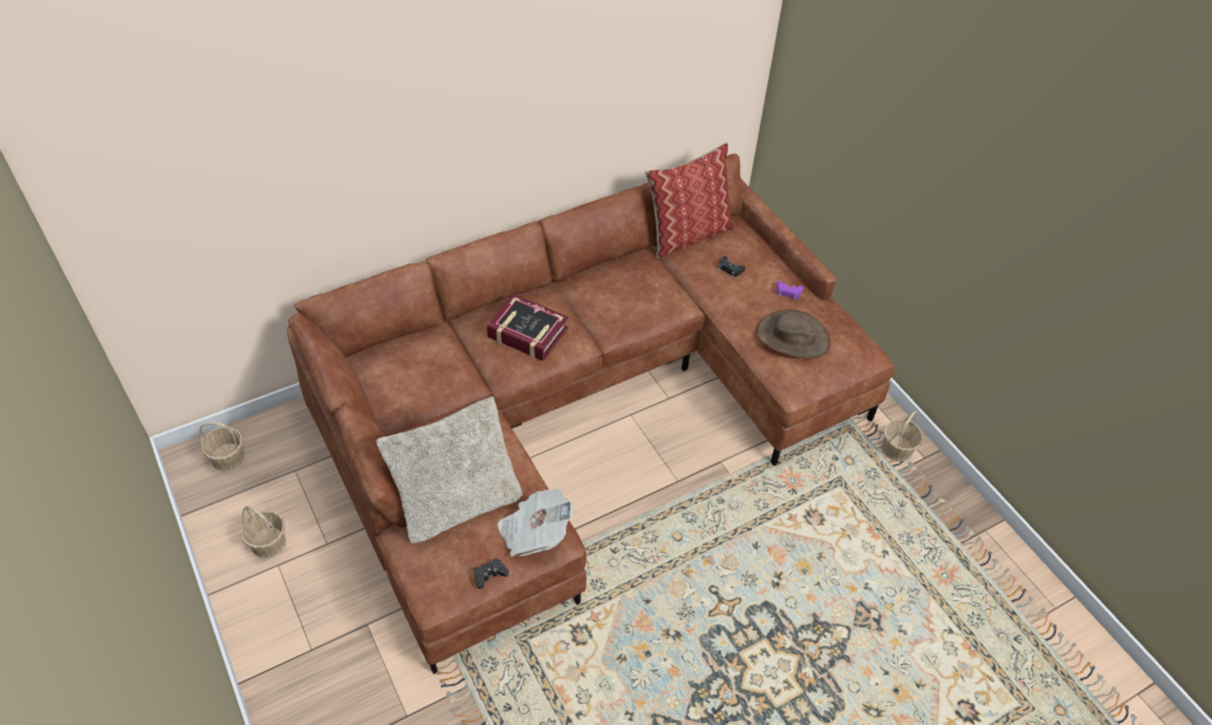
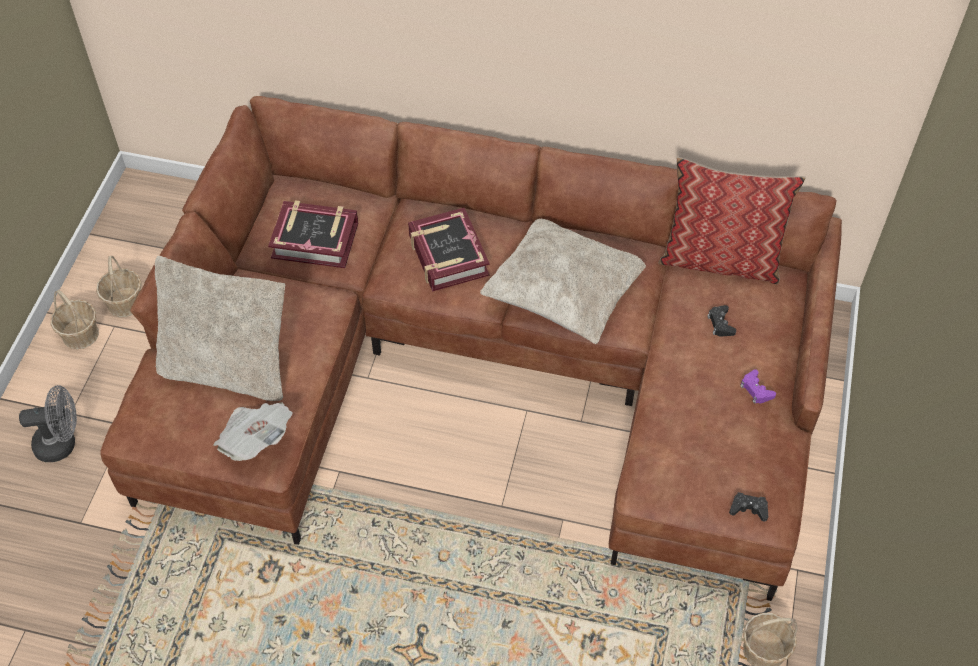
camera: 45 degrees right, 5 degrees up
(228, 457) = (165, 208): basket -> basket (80, 334)
(329, 674) = (62, 443): none -> grey fan
(426, 380) = (315, 240): none -> book
(490, 575) = (185, 447): black game controller -> black game controller (748, 509)
(623, 308) = (564, 292): none -> beige pillow
(792, 337) = (702, 439): brown hat -> none

